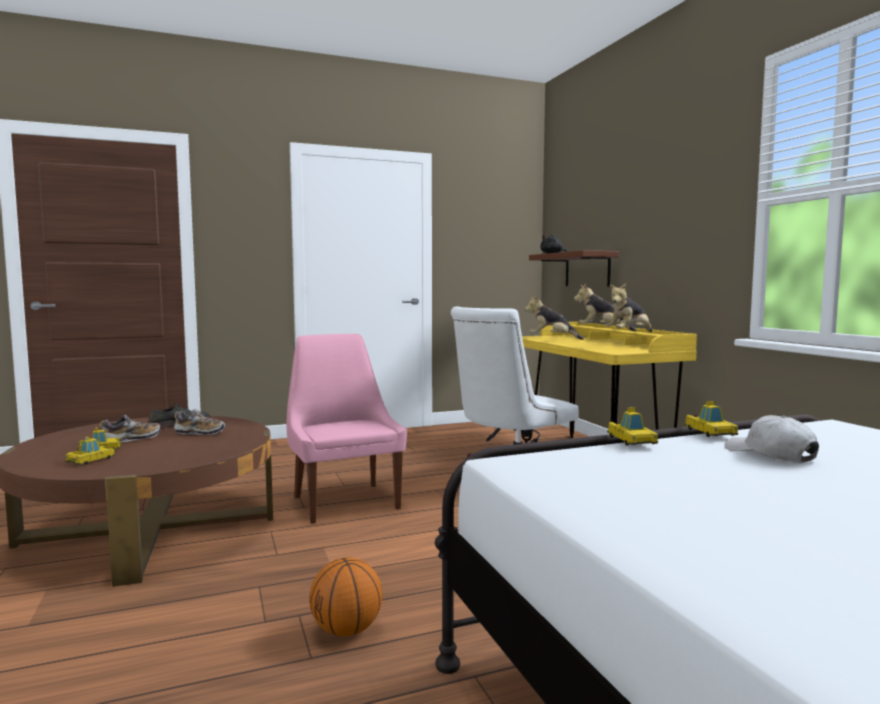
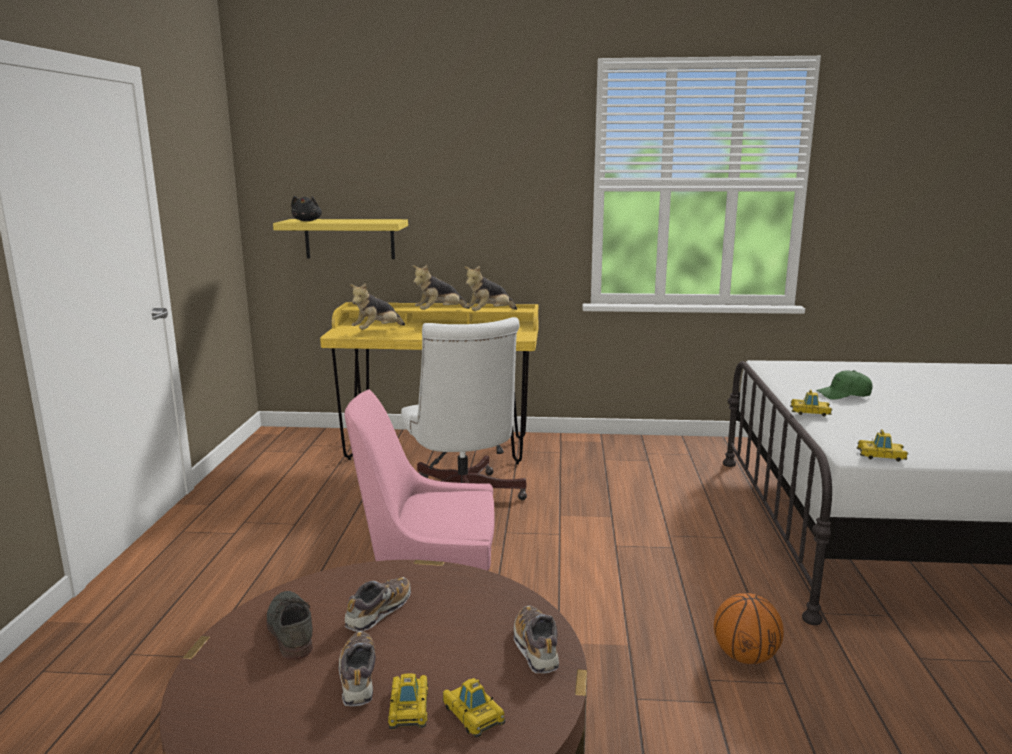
camera: 65 degrees left, 10 degrees up
(161, 463) = (536, 648): none -> shoe
(587, 269) = (349, 239): brown shelf -> yellow shelf
(629, 333) = (489, 314): plush toy -> plush toy turned 60 degrees clockwise
(710, 432) = (791, 391): toy car -> toy car (881, 455)
(770, 454) = (844, 395): white cap -> green cap

